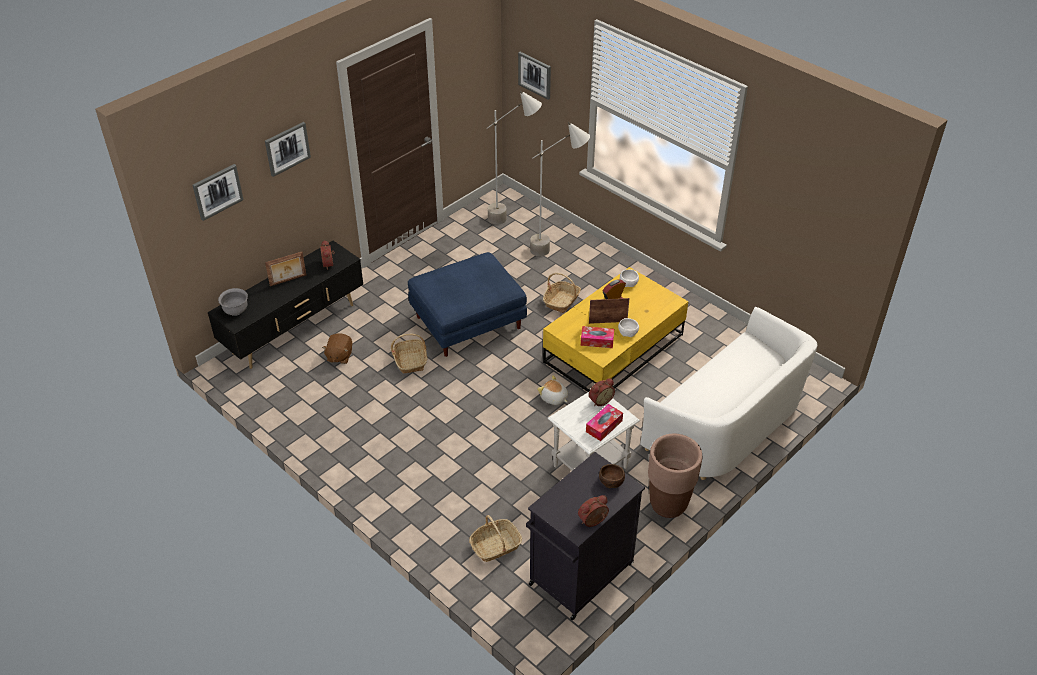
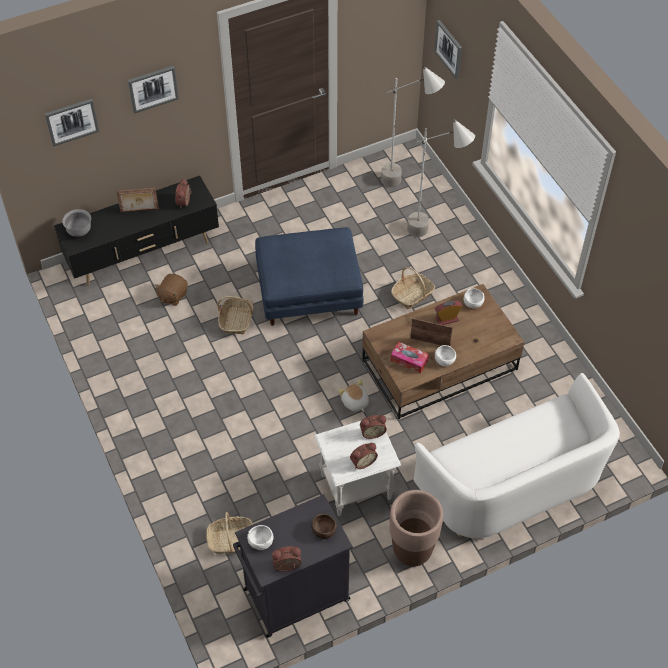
camera: 20 degrees right, 10 degrees up
(556, 508) = (260, 541): none -> white bowl
(604, 426) = (362, 461): tissue box -> alarm clock
(613, 349) = (439, 365): yellow coffee table -> brown coffee table

